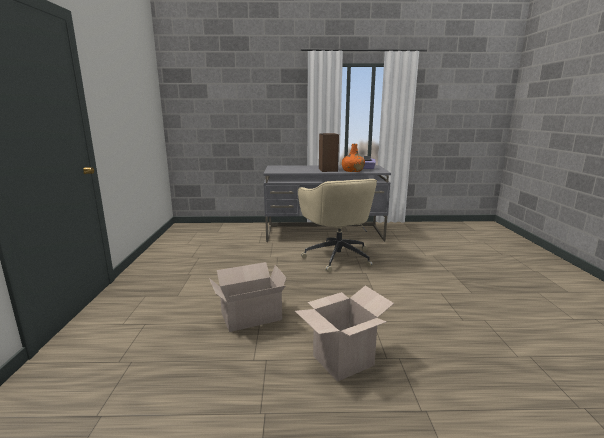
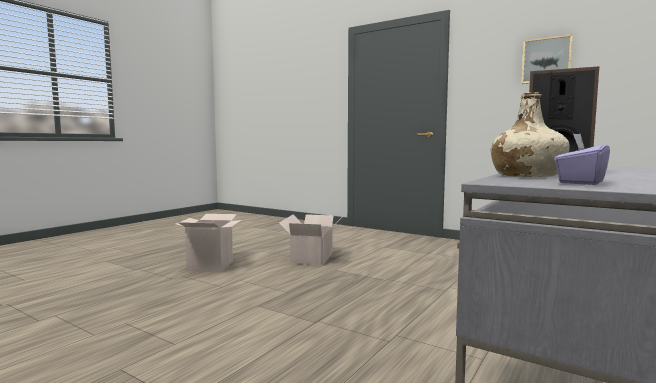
camera: 125 degrees right, 10 degrees down
(130, 94) = (546, 60): none -> picture
(337, 256) = (403, 325): beige office chair -> none
(352, 171) = (526, 176): orange bottle -> beige bottle

